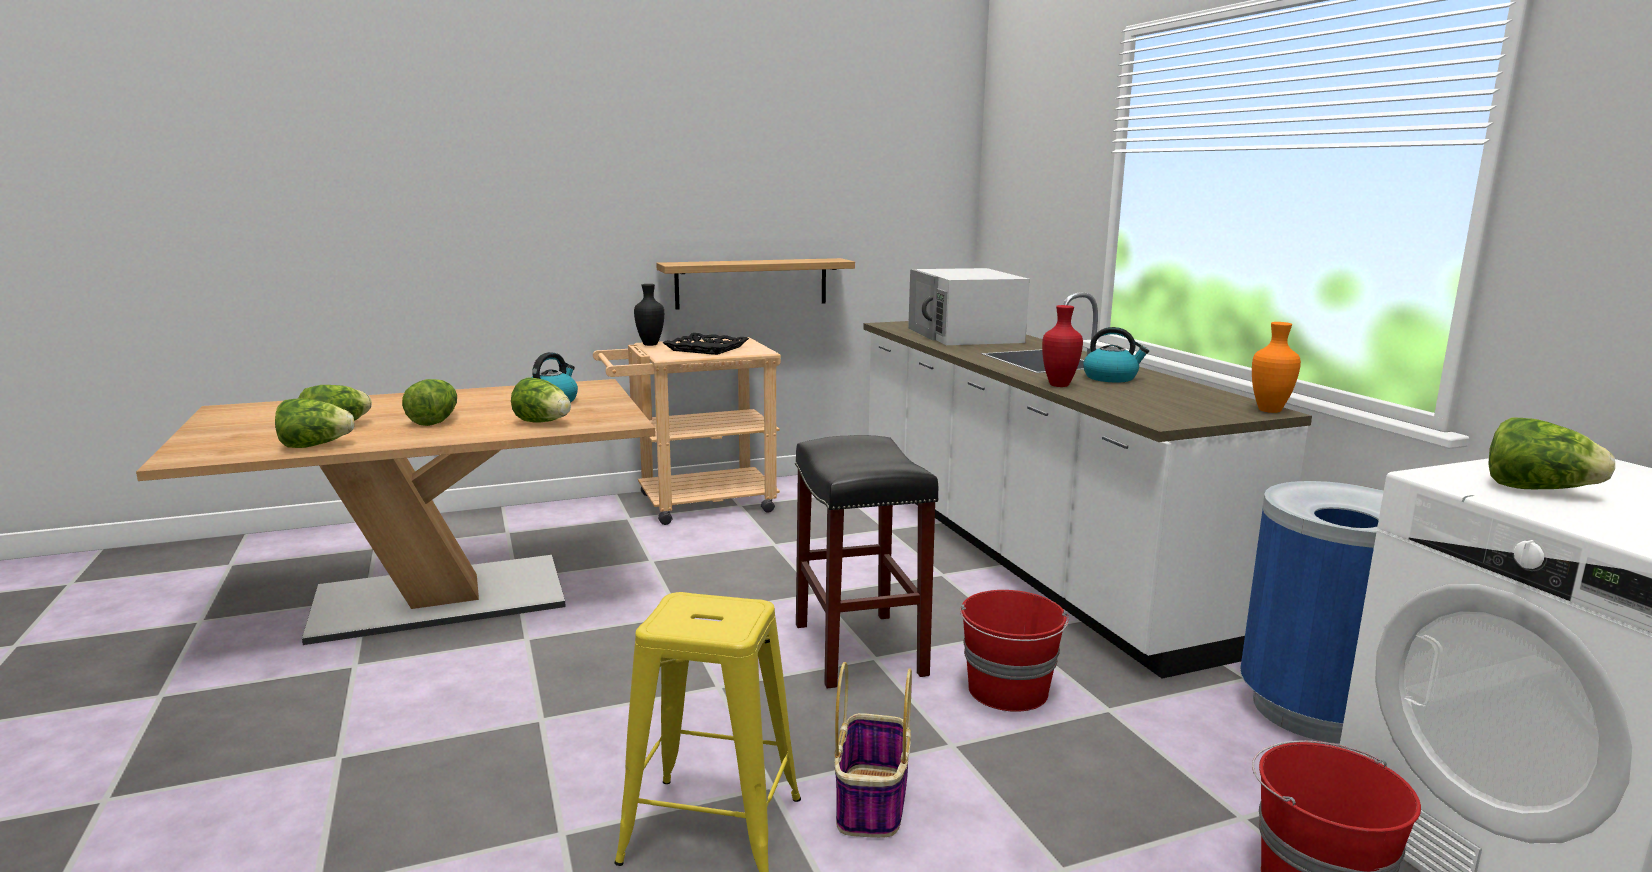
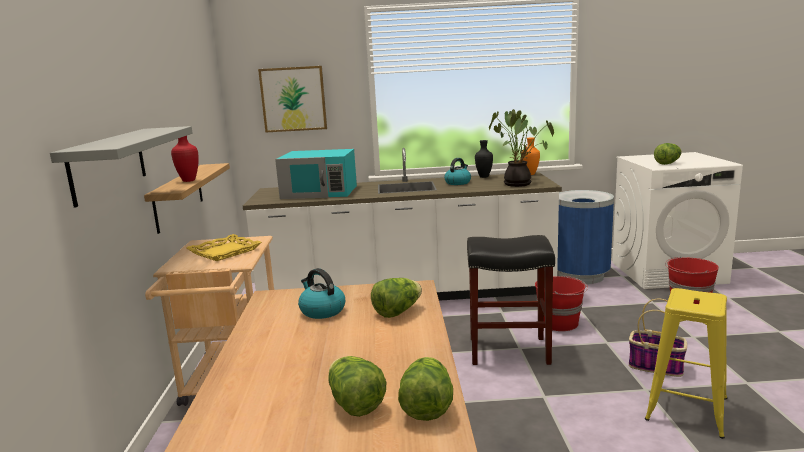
camera: 70 degrees left, 0 degrees up
(435, 421) = (360, 355): lettuce -> none
(589, 219) = (109, 164): none -> grey shelf
(651, 344) = (181, 266): black vase -> black vase (483, 177)
(706, 349) = (225, 252): black tray -> yellow tray
(965, 335) = (320, 192): white microwave -> turquoise microwave
(1035, 189) = (293, 99): none -> picture
(1057, 385) = (469, 189): red vase -> red vase (188, 181)
(1150, 407) = (519, 184): none -> potted plant

